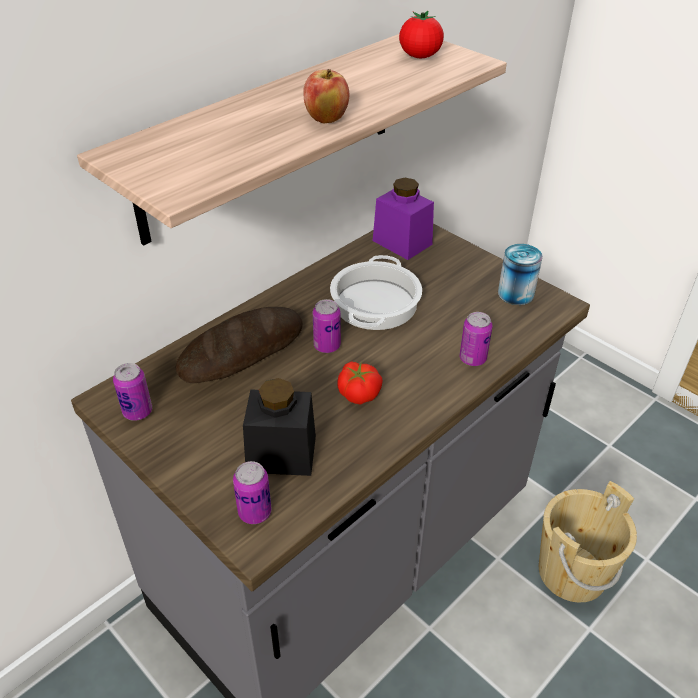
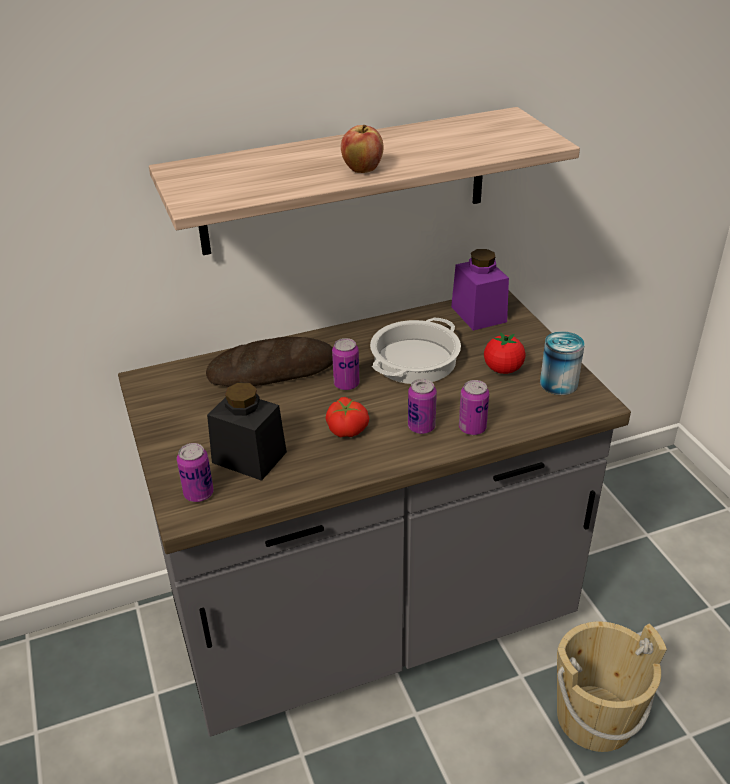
camera: 25 degrees right, 5 degrees down
(137, 412) = (160, 395): can -> can (421, 427)
(420, 56) = (499, 131): tomato -> tomato (503, 369)

